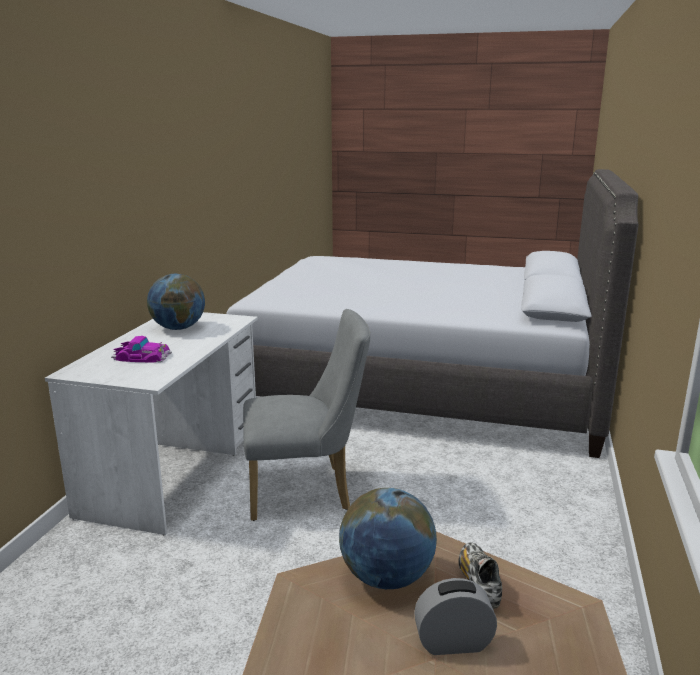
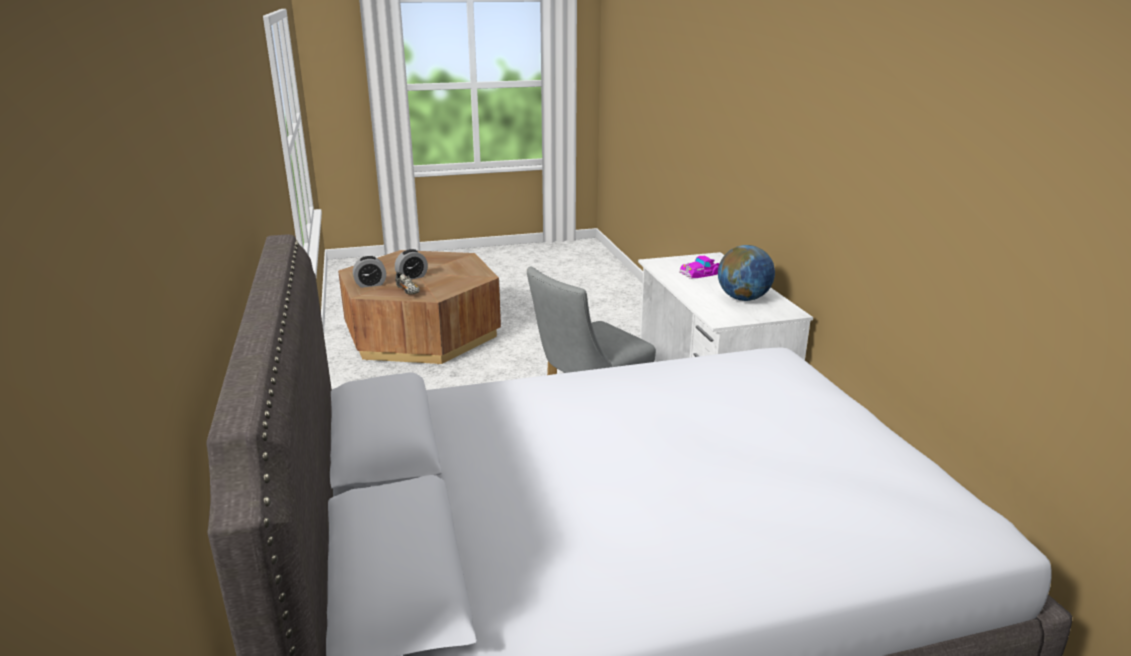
camera: 150 degrees right, 5 degrees up
(386, 577) = (450, 285): globe -> none
(558, 644) = (370, 284): none -> alarm clock

